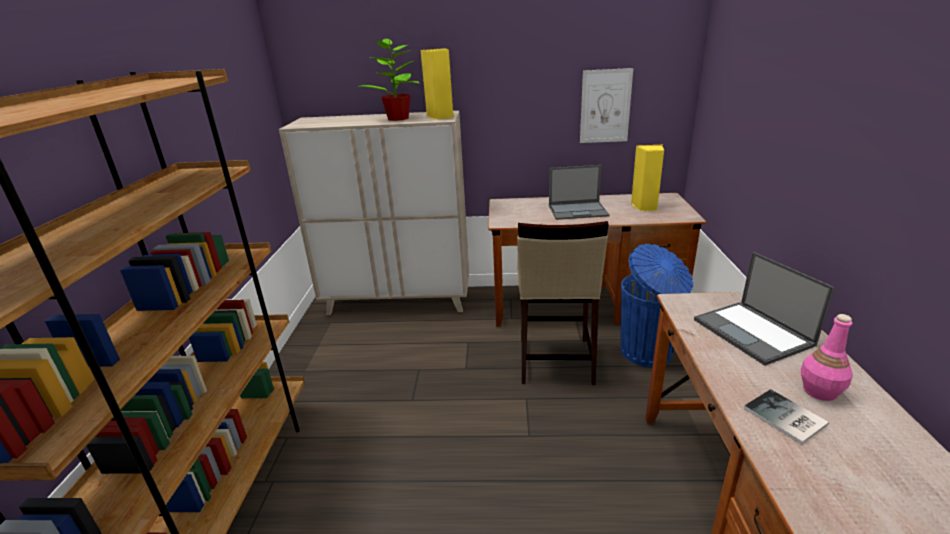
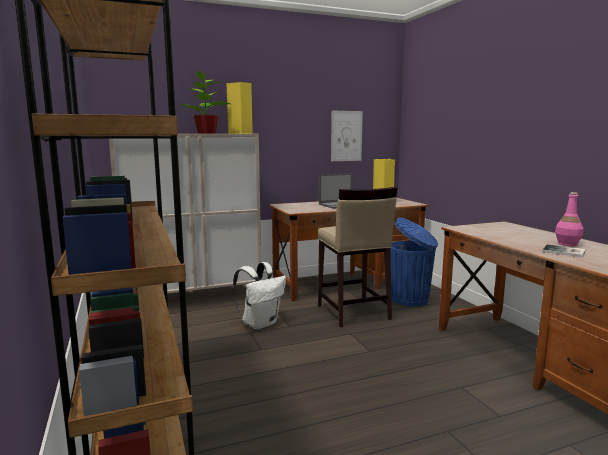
camera: 25 degrees left, 15 degrees down
(438, 357) = (260, 323): none -> white backpack
(754, 333) = (511, 232): laptop -> none

